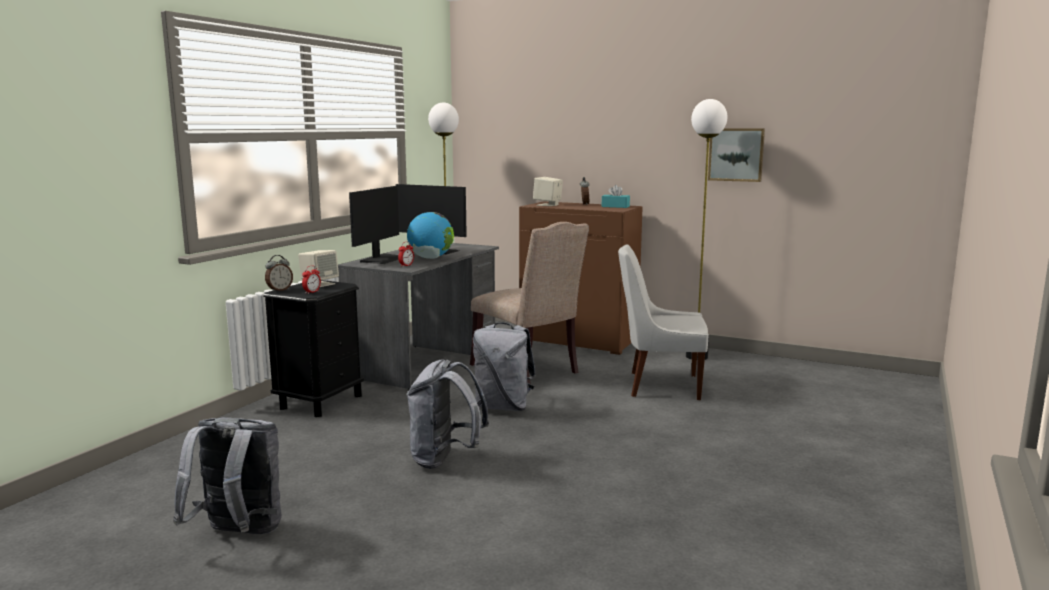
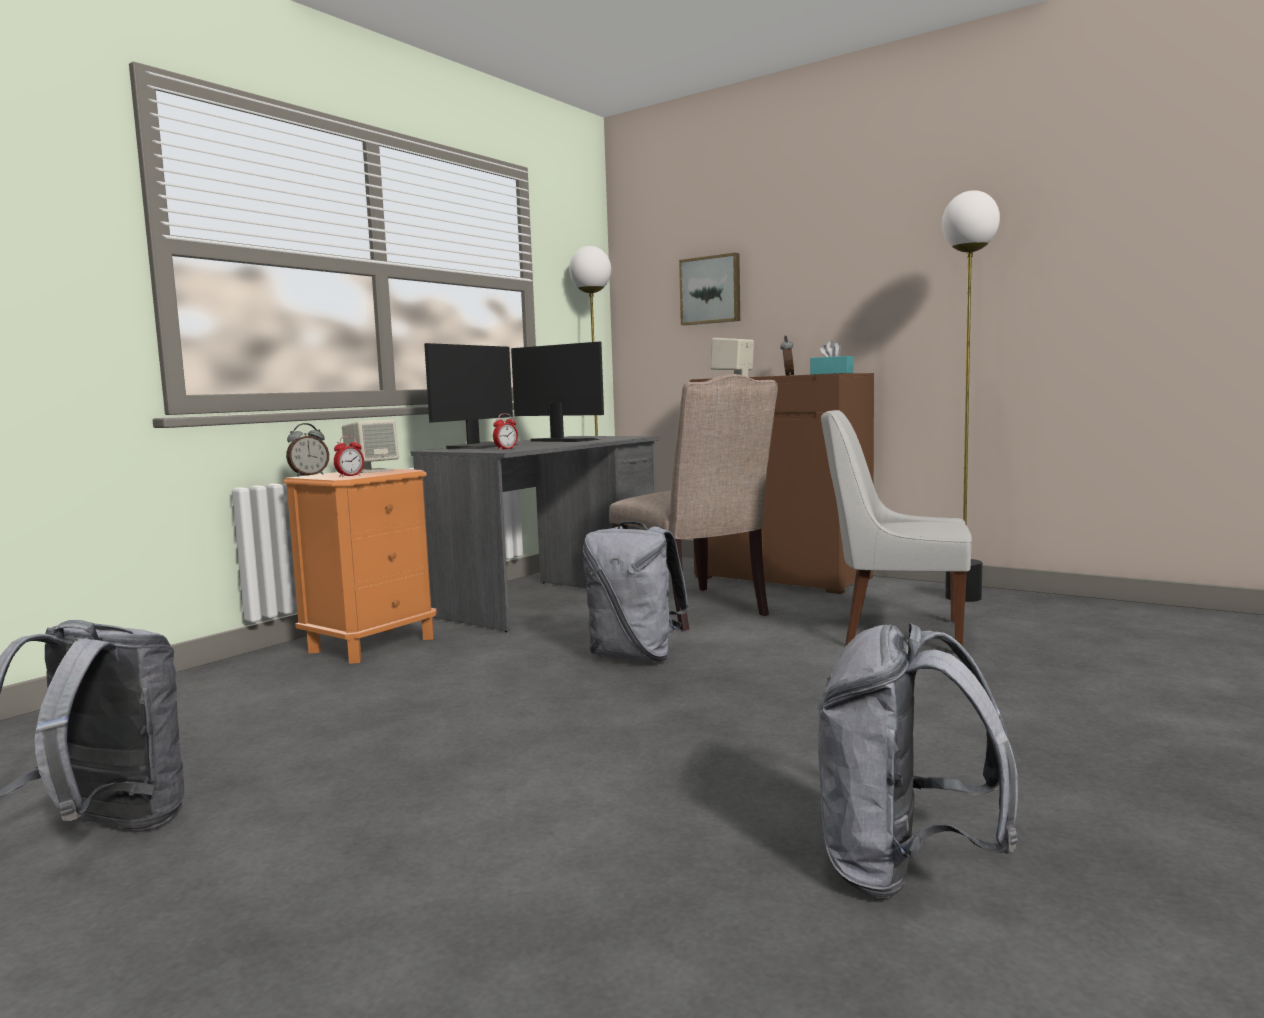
camera: 10 degrees right, 5 degrees down
(320, 401) = (371, 644): black nightstand -> orange nightstand
(431, 258) = (549, 444): globe -> none
(445, 460) = (506, 727): grey backpack -> grey backpack (903, 870)
(736, 154) = (1018, 281): picture -> picture (711, 290)

